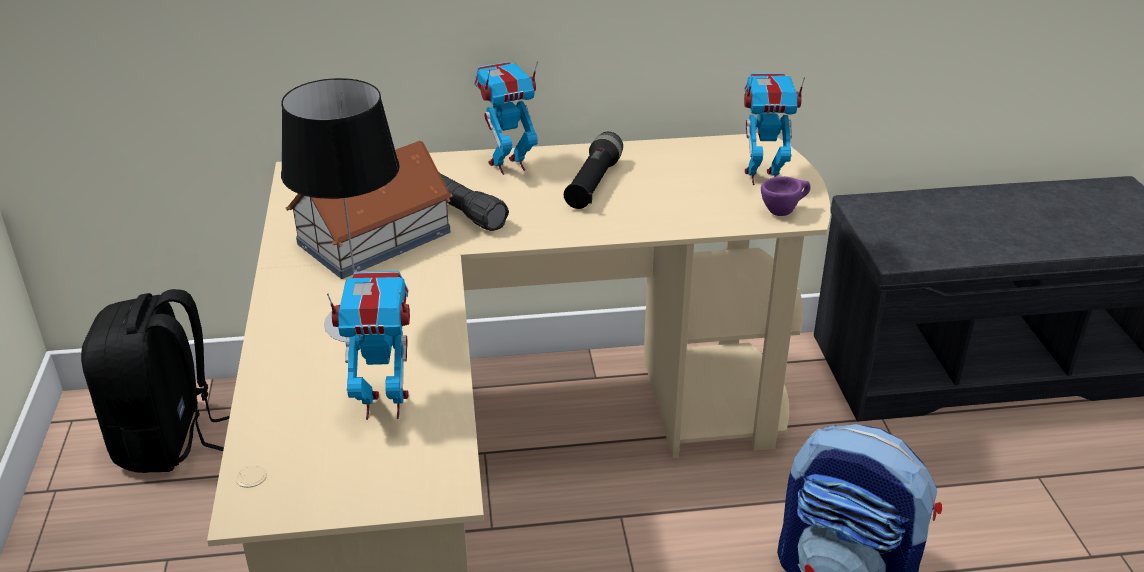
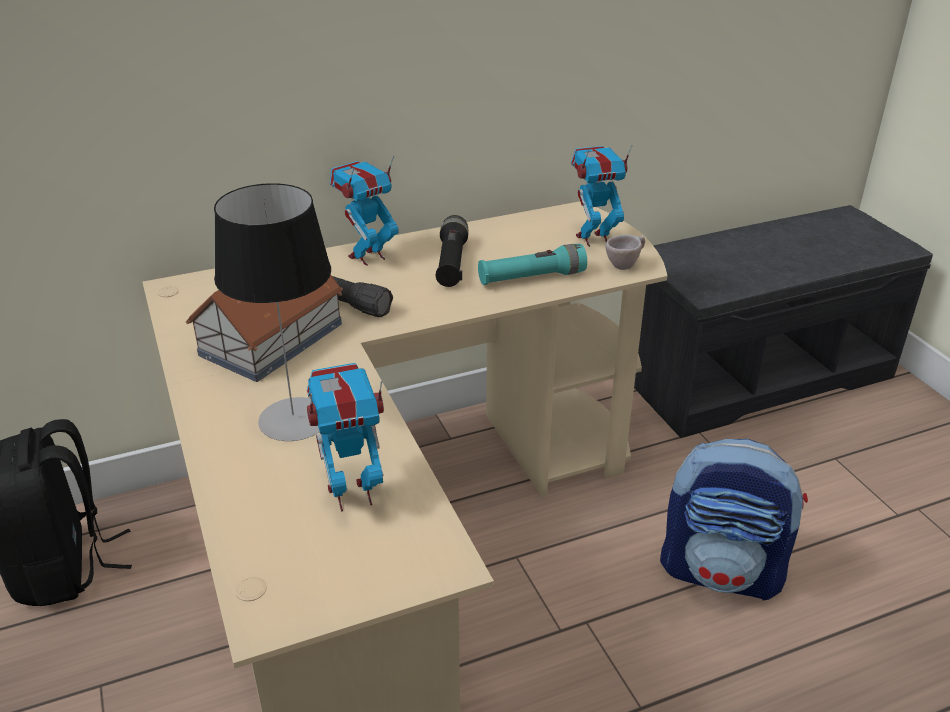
camera: 15 degrees left, 0 degrees up
(672, 211) = (531, 278): none -> turquoise flashlight
(783, 211) = (625, 265): purple cup -> beige cup

